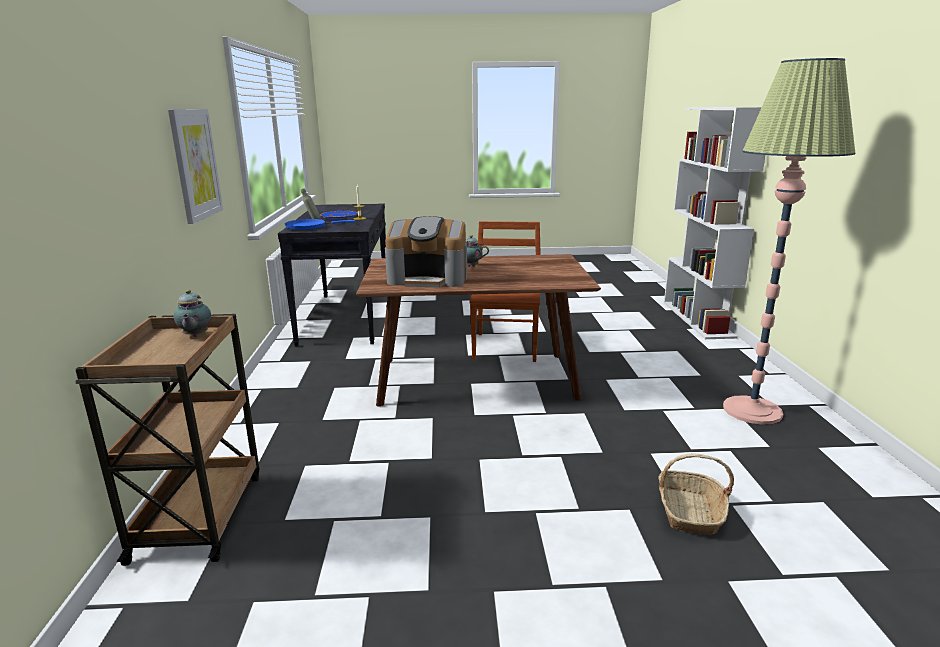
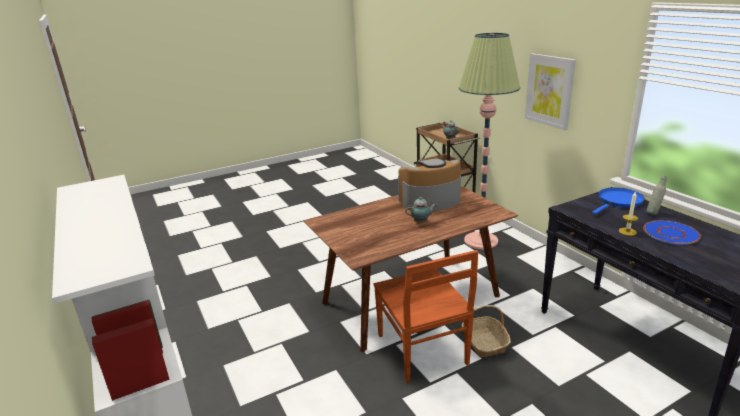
camera: 155 degrees right, 5 degrees up
(690, 511) = (252, 253): basket -> basket (484, 342)
(752, 410) = (194, 330): floor lamp -> floor lamp (481, 241)

